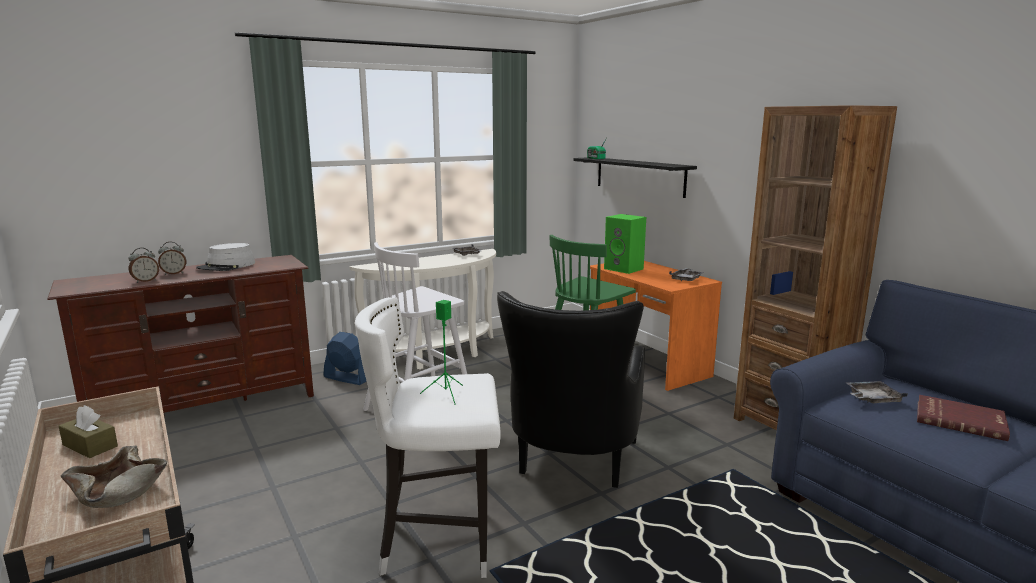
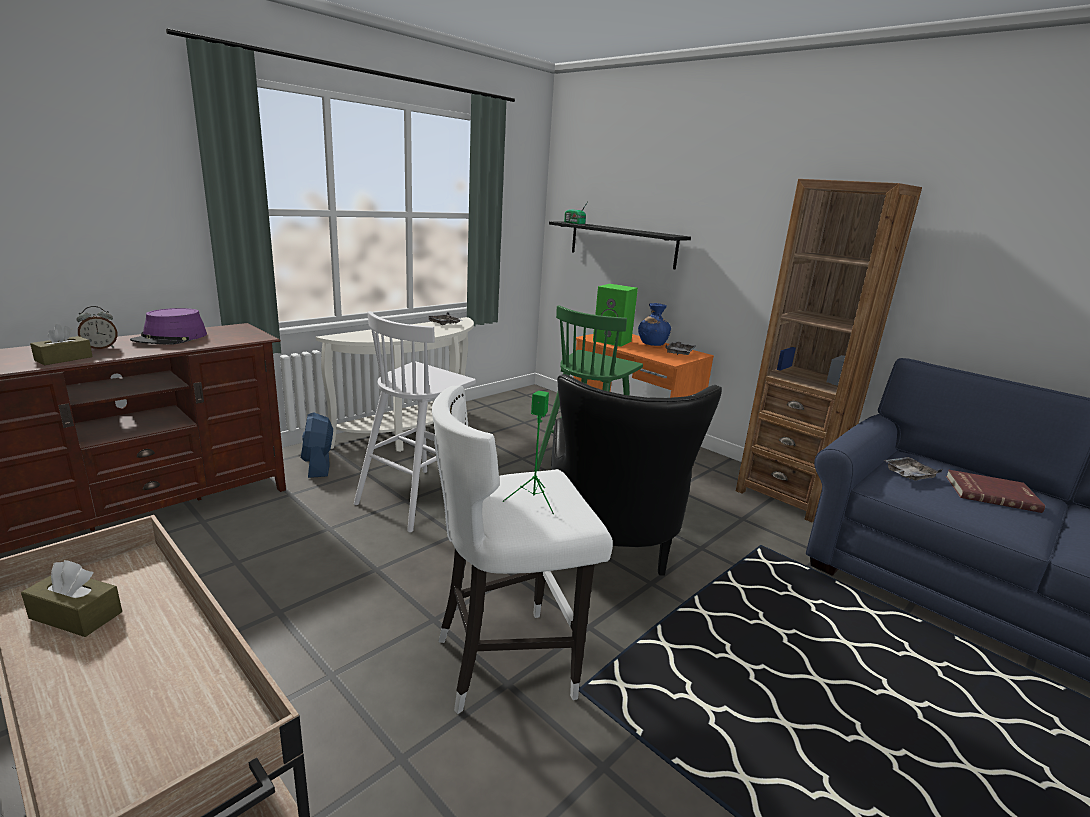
camera: 15 degrees left, 5 degrees up
(117, 493) = (161, 694): beige bowl -> none
(145, 281) = (64, 359): alarm clock -> brown tissue box
(227, 266) = (170, 338): grey hat -> purple hat
(347, 378) = (318, 465): blue fan -> blue fan turned 120 degrees counterclockwise
(663, 271) = (652, 344): none -> blue vase

